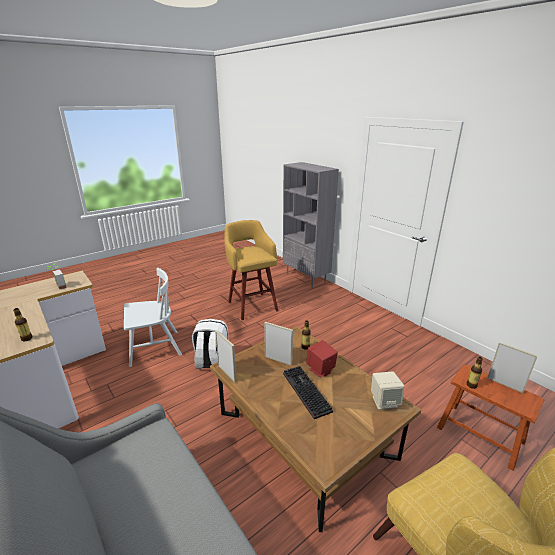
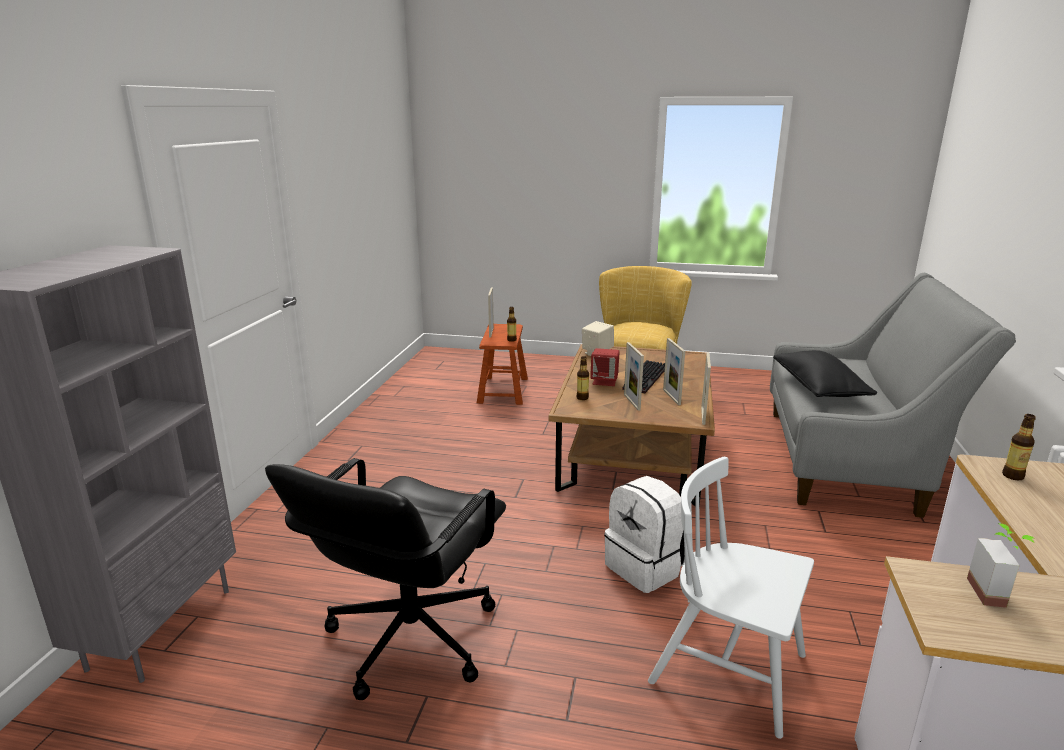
camera: 130 degrees left, 5 degrees down
(168, 478) = (819, 388): none -> black pillow
(252, 305) = (409, 638): yellow stool -> black office chair
(265, 381) = (671, 397): none -> picture frame

